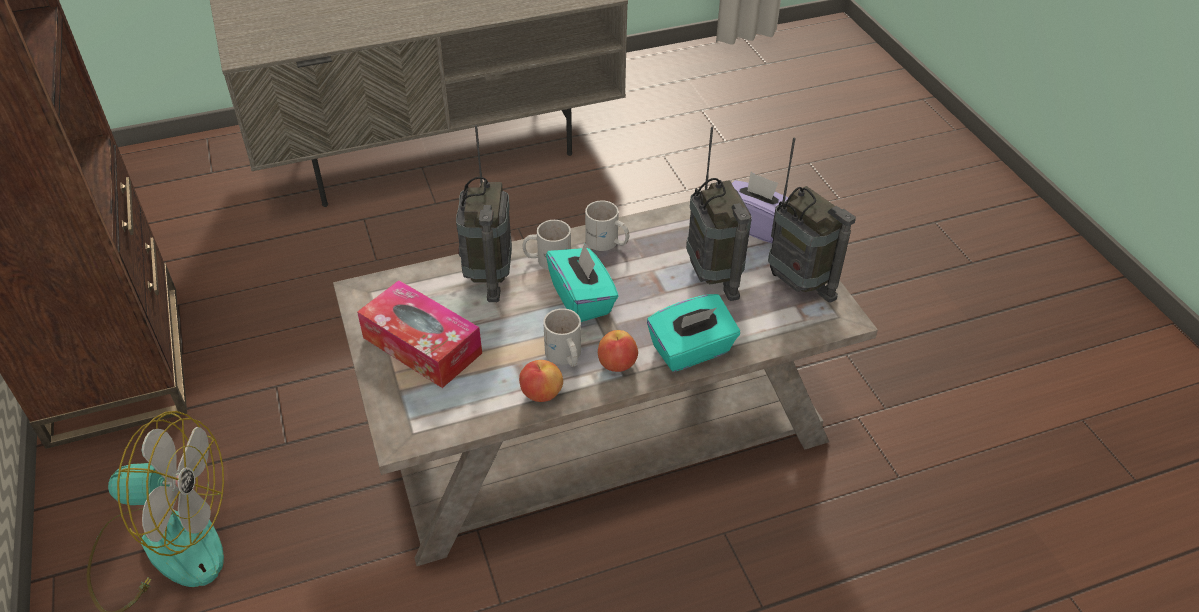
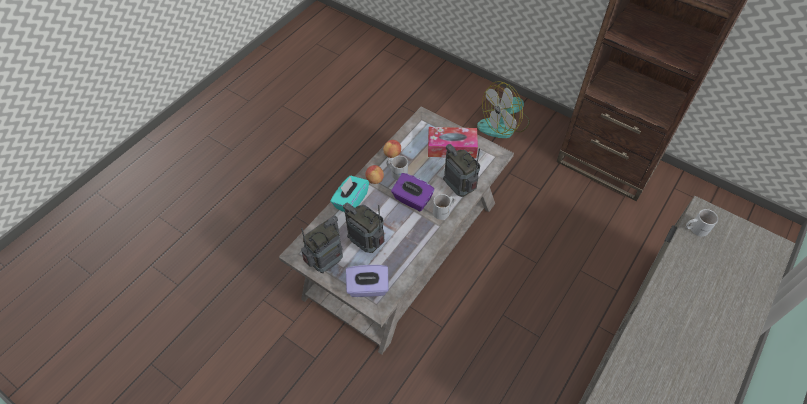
camera: 145 degrees right, 10 degrees up
(582, 299) = (412, 200): turquoise tissue box -> purple tissue box
(606, 243) = (427, 234): white mug -> white mug (695, 228)
(798, 282) = (326, 262): radio -> radio turned 120 degrees clockwise

